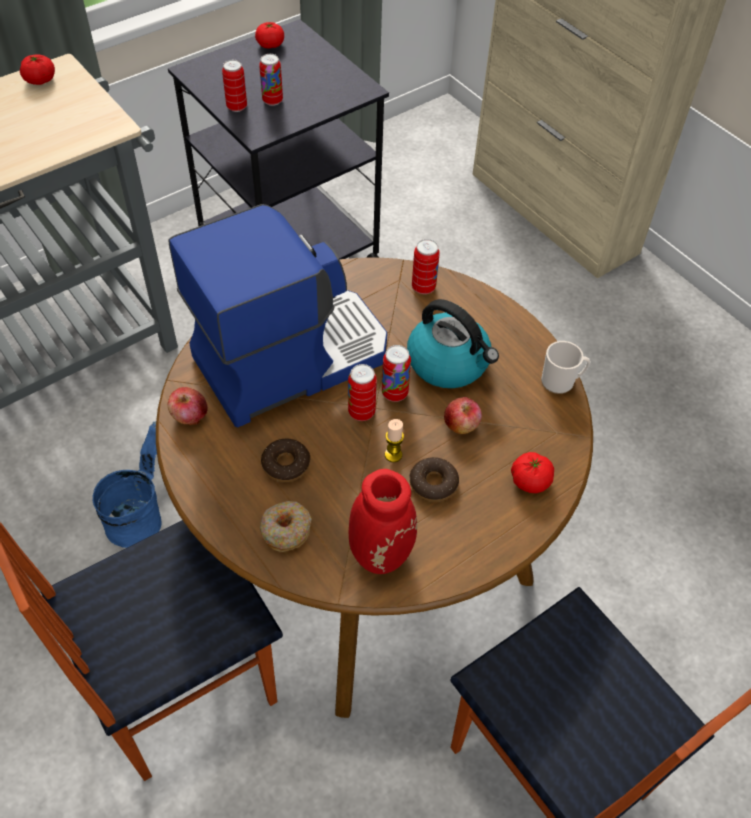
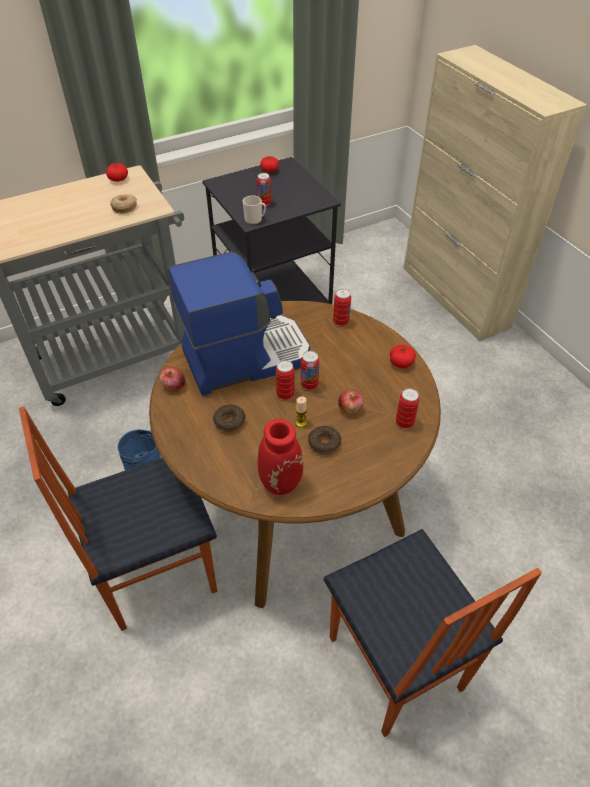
camera: 10 degrees right, 5 degrees down
(237, 107) = (241, 205): can -> can (404, 422)
(285, 530) = (221, 461): donut -> donut (124, 207)
(449, 363) = (349, 369): kettle -> none
(530, 481) = (390, 448): tomato -> tomato (401, 363)
(561, 381) = (423, 388): mug -> mug (255, 220)

